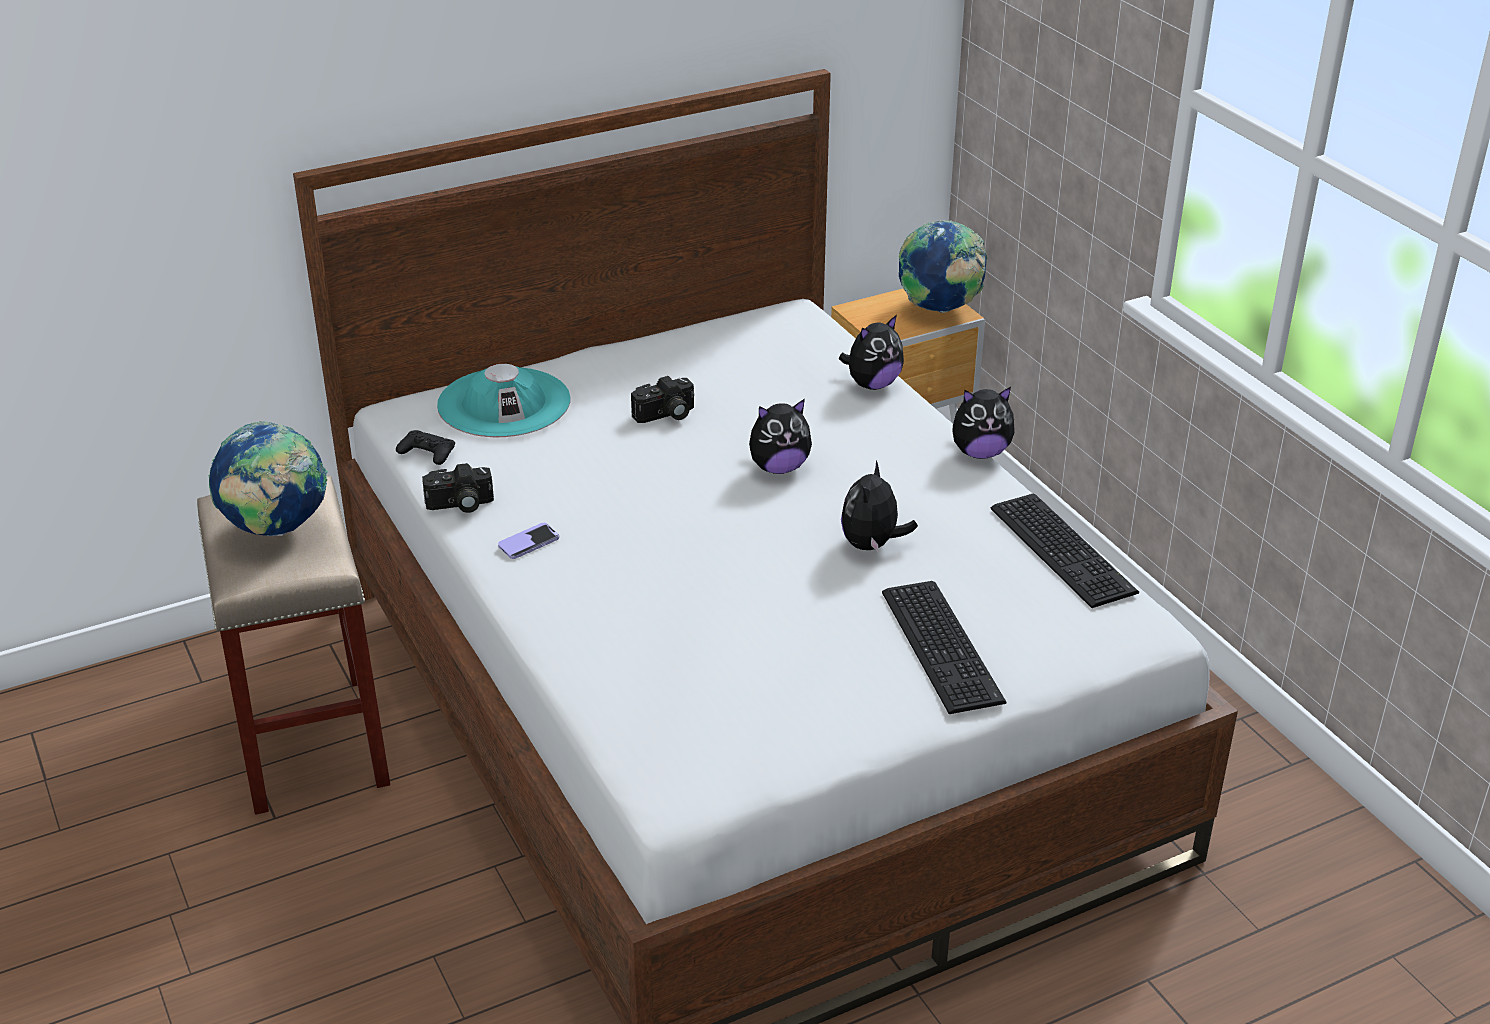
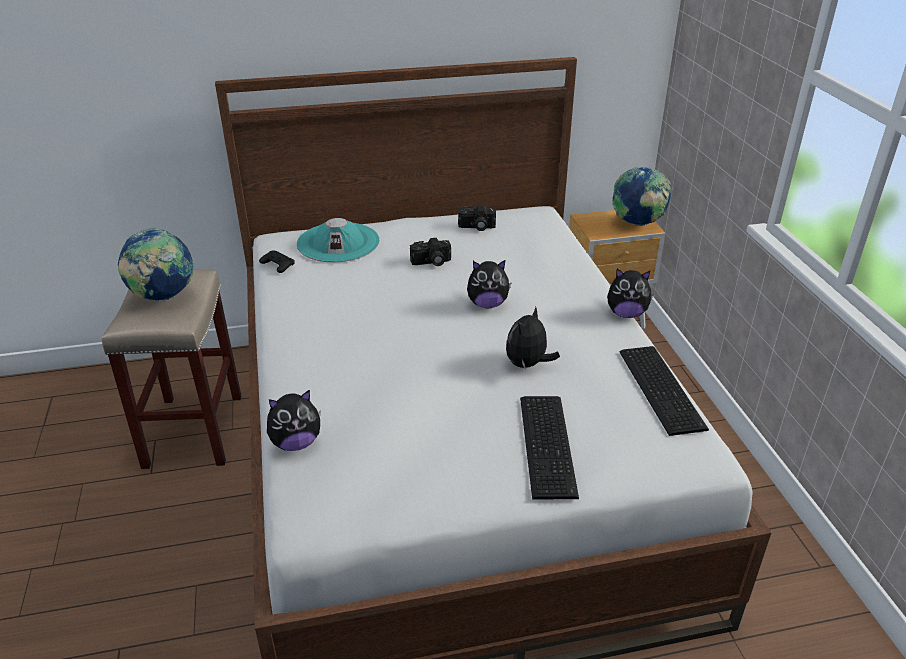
camera: 15 degrees right, 0 degrees up
(460, 505) = (278, 298): camera -> camera (476, 227)
(529, 542) = (306, 328): phone -> none
(872, 384) = (570, 261): plush toy -> plush toy (296, 443)

